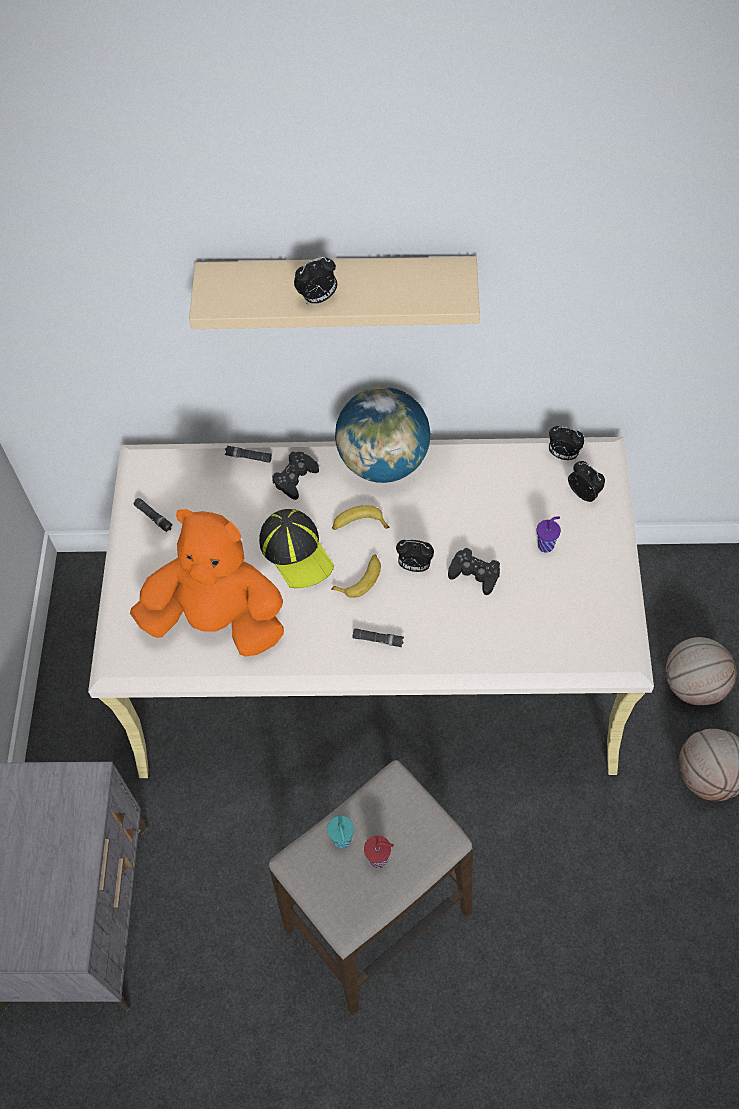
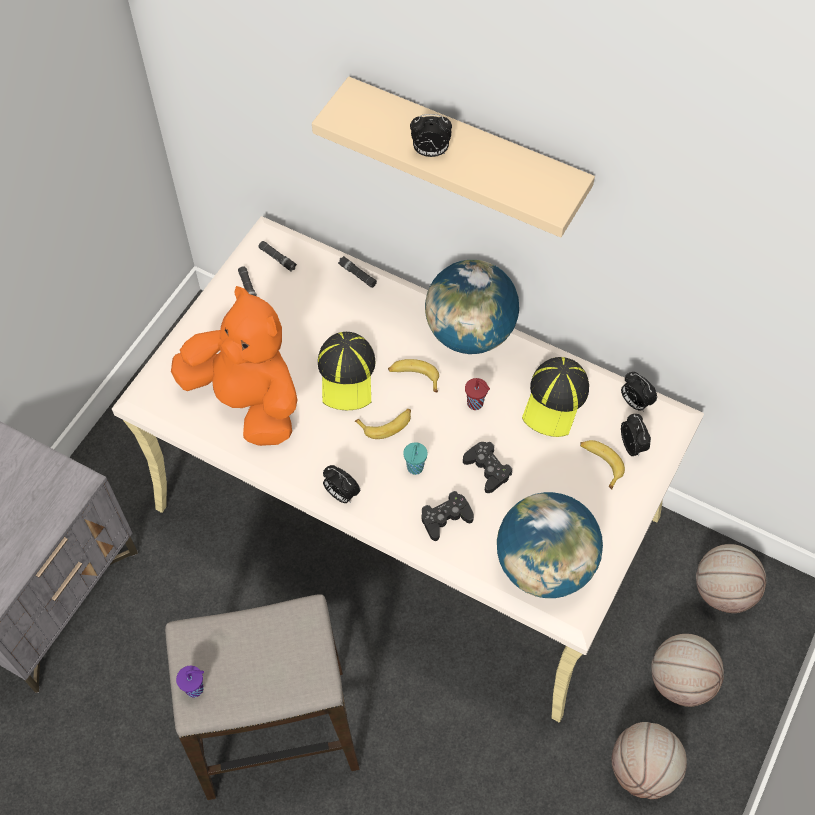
camera: 25 degrees right, 0 degrees up
(295, 478) = (385, 311): black game controller -> black game controller (445, 518)
(342, 840) = (236, 638): turquoise cup -> turquoise cup (415, 468)
(378, 640) = (368, 484): black flashlight -> black flashlight (277, 258)
(379, 859) = (256, 670): red cup -> red cup (476, 404)
(414, 566) = (439, 436): alarm clock -> alarm clock (341, 494)
(495, 485) = (555, 400): none -> cap
(546, 545) = (568, 475): purple cup -> purple cup (196, 688)
(567, 521) = (600, 463): none -> banana
(575, 632) = (544, 565): none -> globe
(682, 591) = (722, 590): none -> basketball

